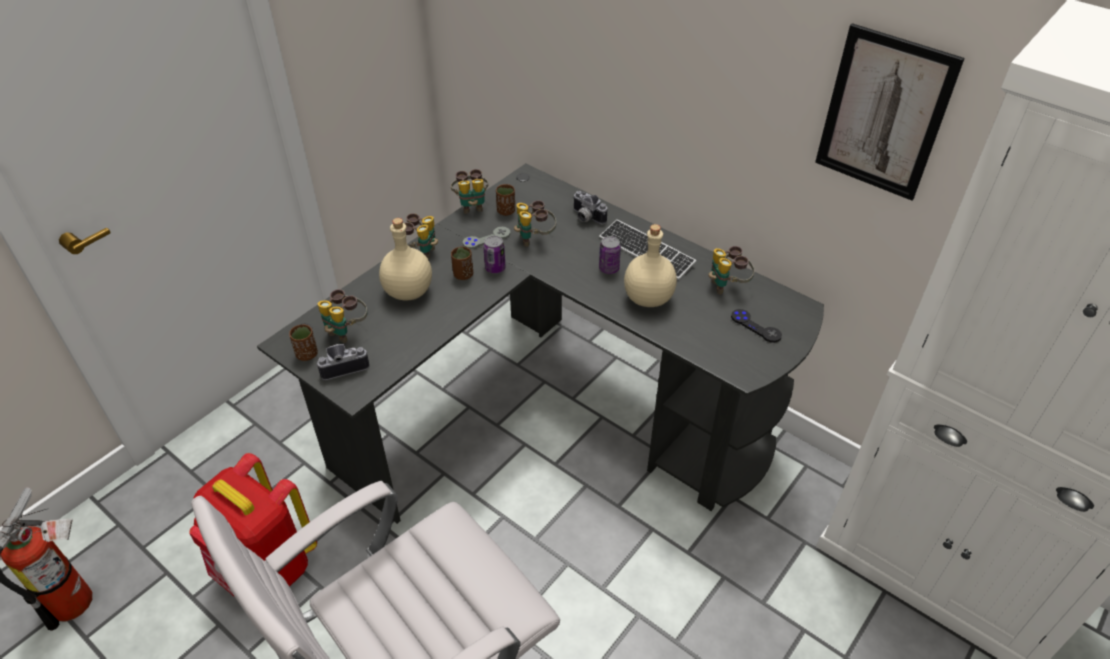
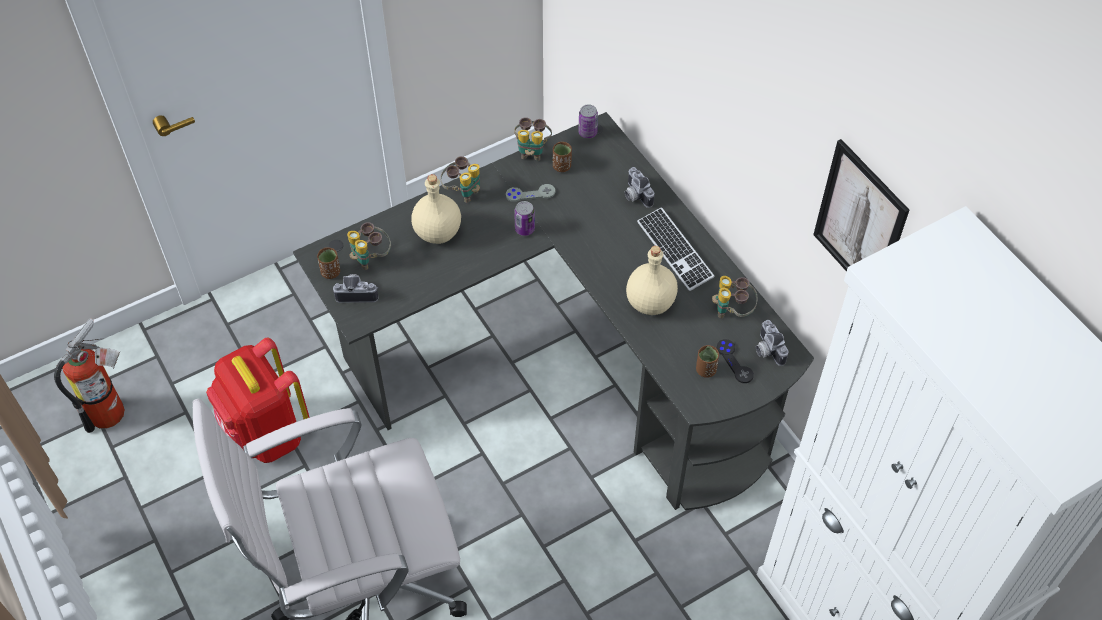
camera: 20 degrees right, 10 degrees up
(463, 275) = (493, 228): brown cup -> brown cup (705, 370)
(535, 239) = (575, 206): binoculars -> none
(609, 268) = (629, 260): can -> can (587, 132)
(778, 309) = (766, 350): none -> camera

